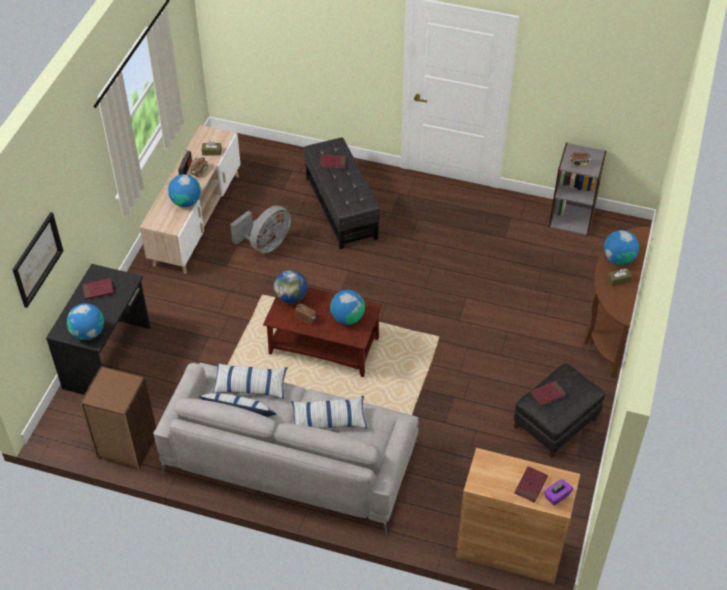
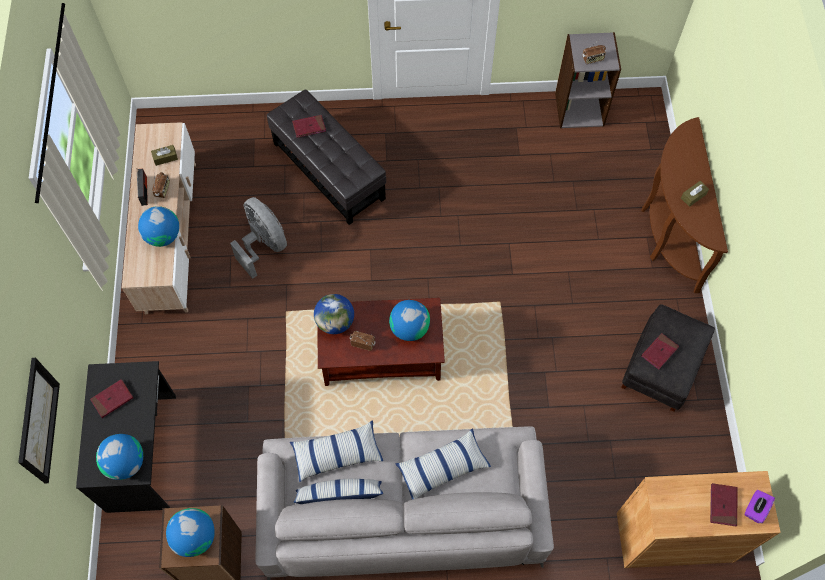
camera: 20 degrees left, 15 degrees up
(265, 245) = (264, 245): grey fan -> grey fan turned 60 degrees counterclockwise
(618, 259) = (682, 169): globe -> globe (195, 537)

